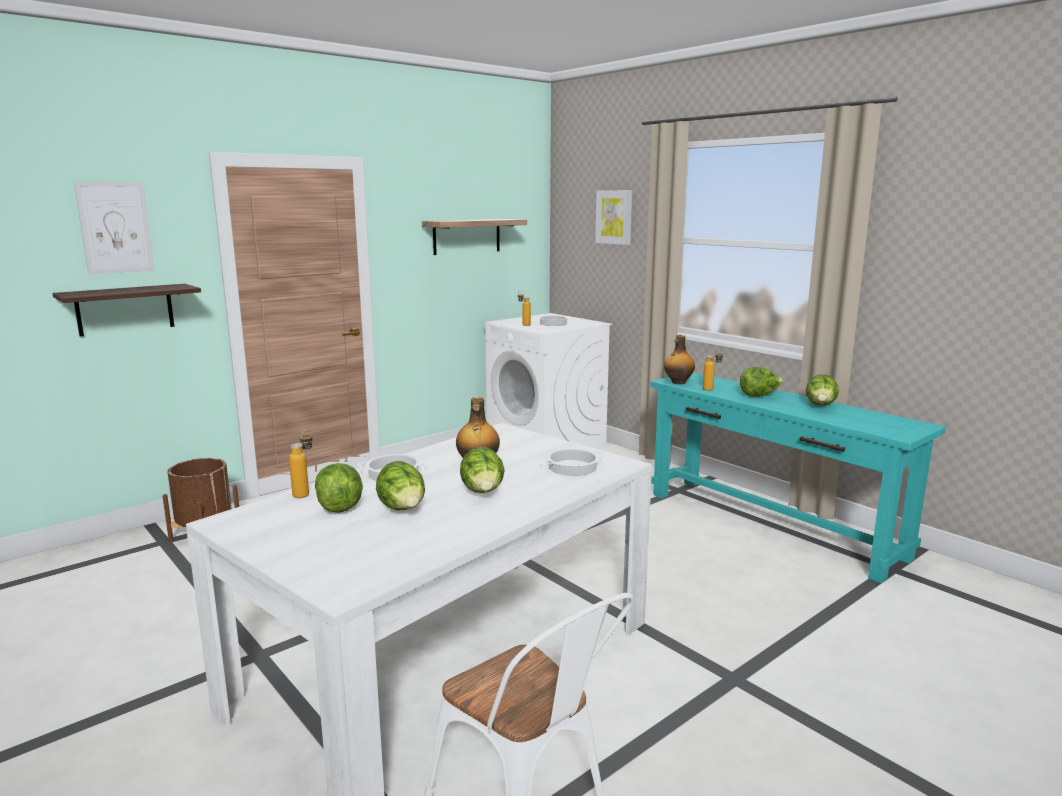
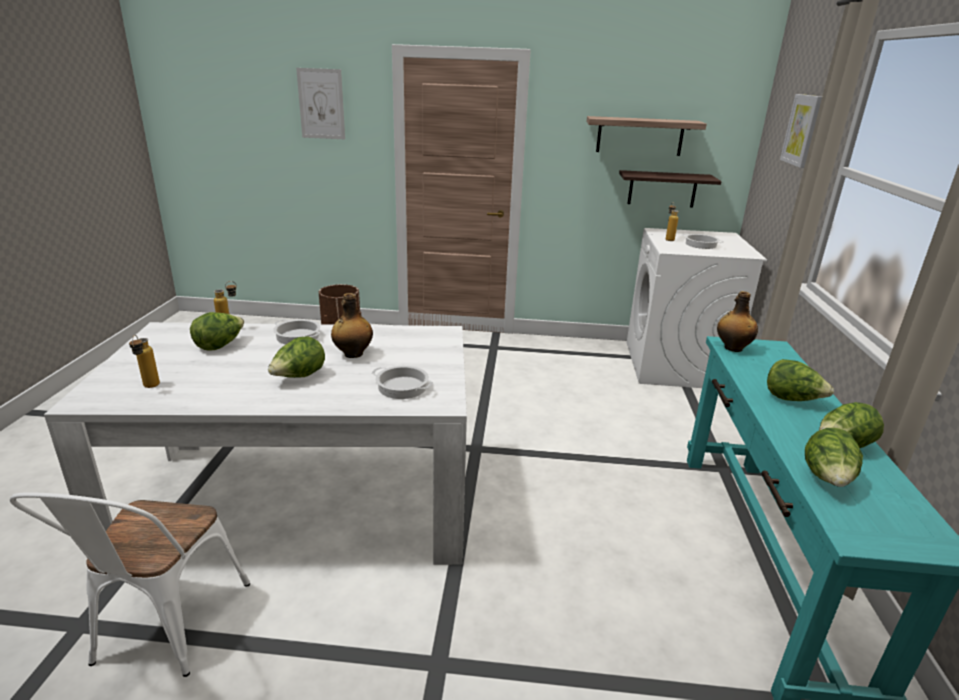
camera: 45 degrees right, 10 degrees up
(125, 309) = (324, 166): shelf -> shelf (662, 189)
(403, 510) = (234, 365): lettuce -> lettuce (827, 479)
(712, 390) = (749, 370): bottle -> bottle (149, 388)

